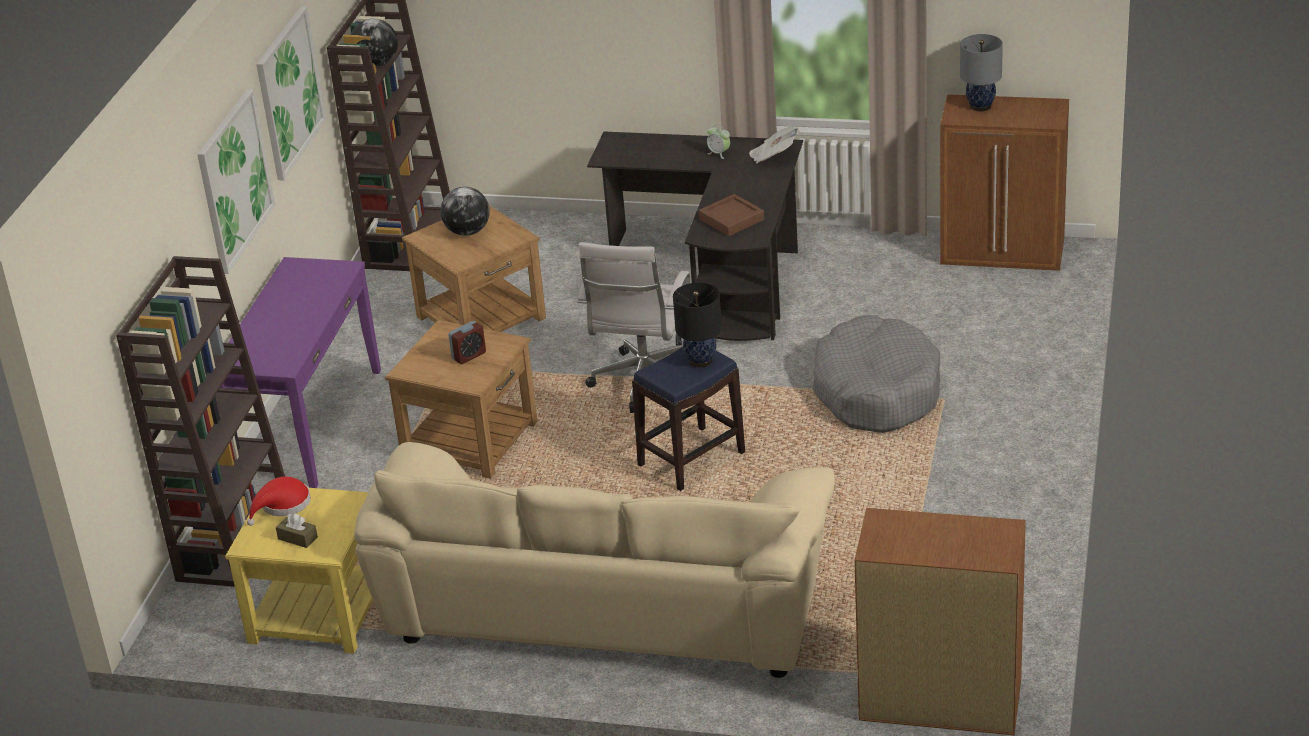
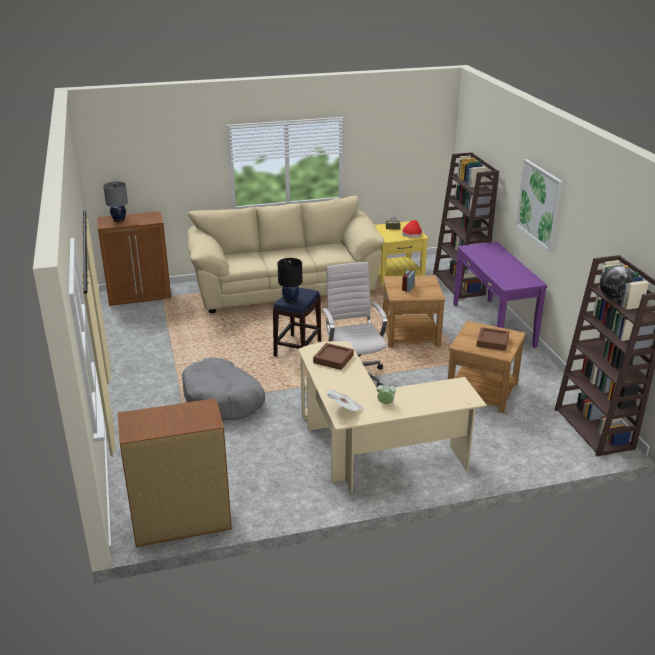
camera: 150 degrees right, 5 degrees down
(289, 92) = (588, 231): picture -> none
(468, 232) = (492, 341): globe -> brown tray
(720, 273) = (370, 452): black desk -> beige desk
(980, 106) = (191, 420): grey table lamp -> grey table lamp (119, 219)

